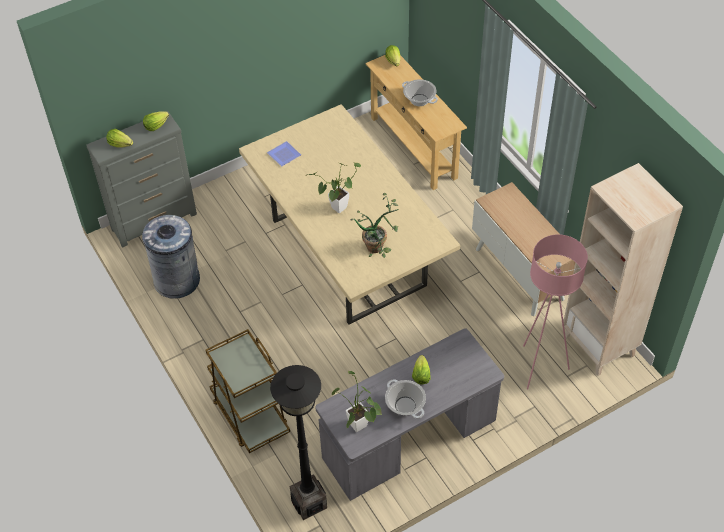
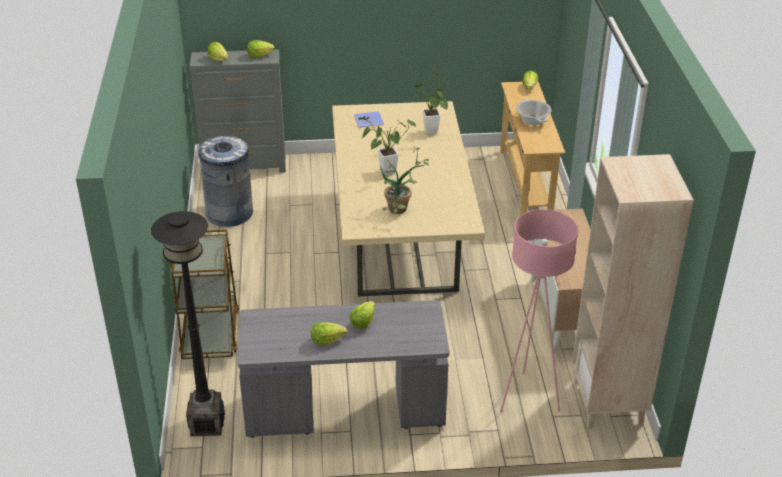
camera: 25 degrees right, 15 degrees down
(360, 428) = (268, 342): potted plant -> potted plant (431, 133)
(405, 406) = (327, 340): cooking pot -> lettuce

